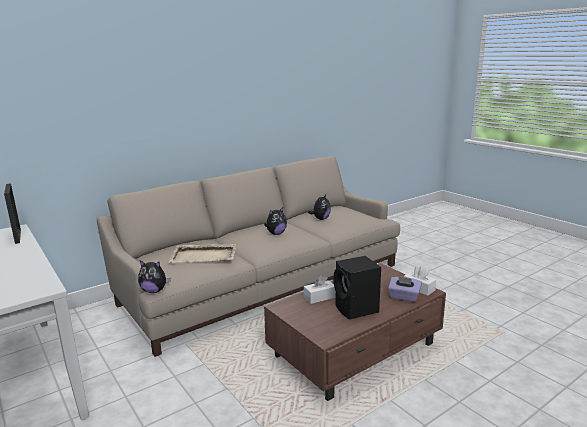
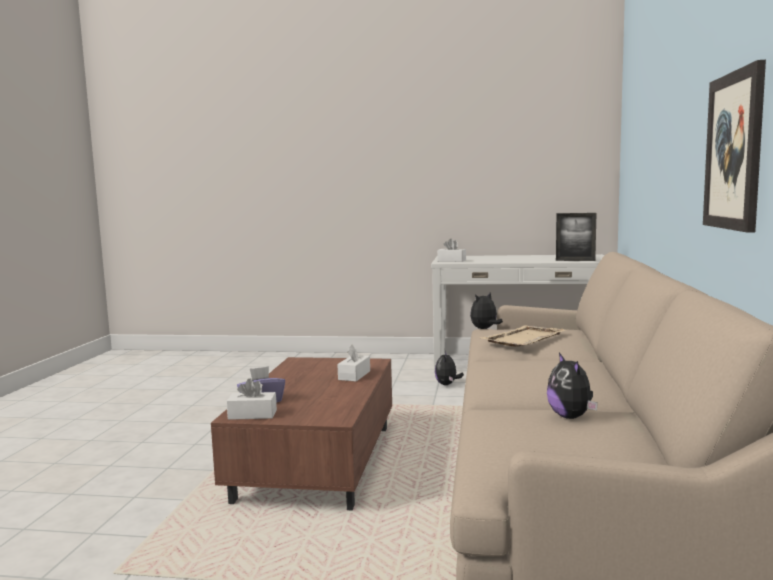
camera: 135 degrees right, 10 degrees down
(27, 288) = (451, 260): none -> white tissue box
(234, 110) = (734, 151): none -> picture
(276, 233) = (541, 373): plush toy -> plush toy (447, 384)
(357, 310) = (299, 379): black speaker -> none

